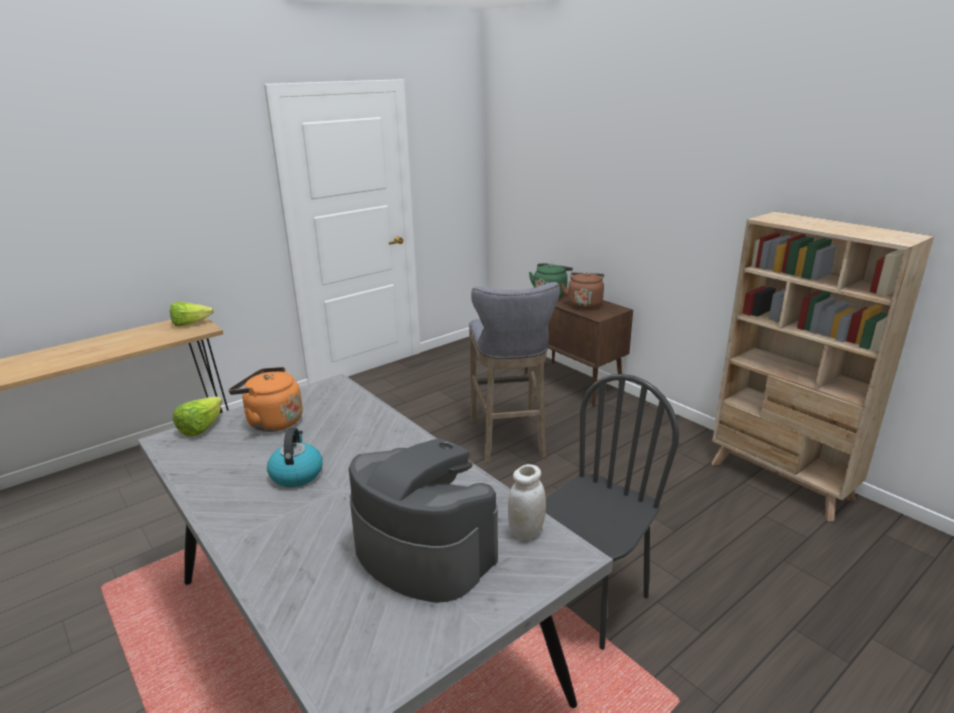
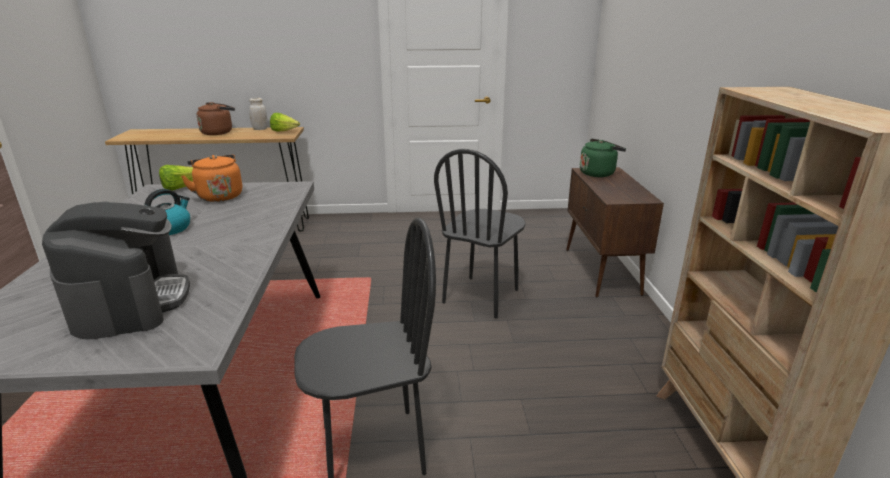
camera: 35 degrees right, 0 degrees up
(509, 440) = (481, 296): grey stool -> black chair
(526, 532) = (206, 320): white jar -> white jar (260, 129)
(584, 304) = (618, 187): brown kettle -> brown kettle (219, 132)

